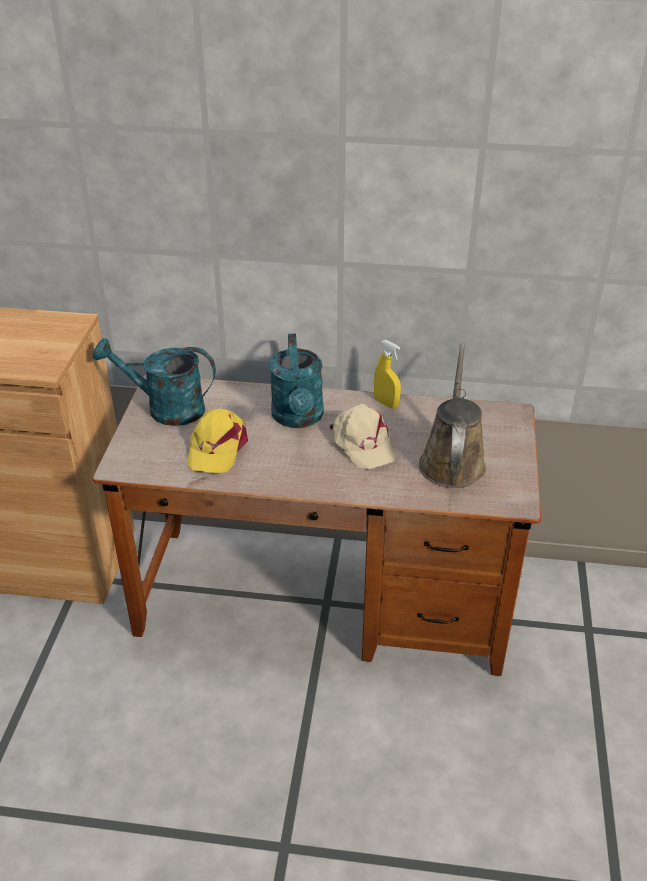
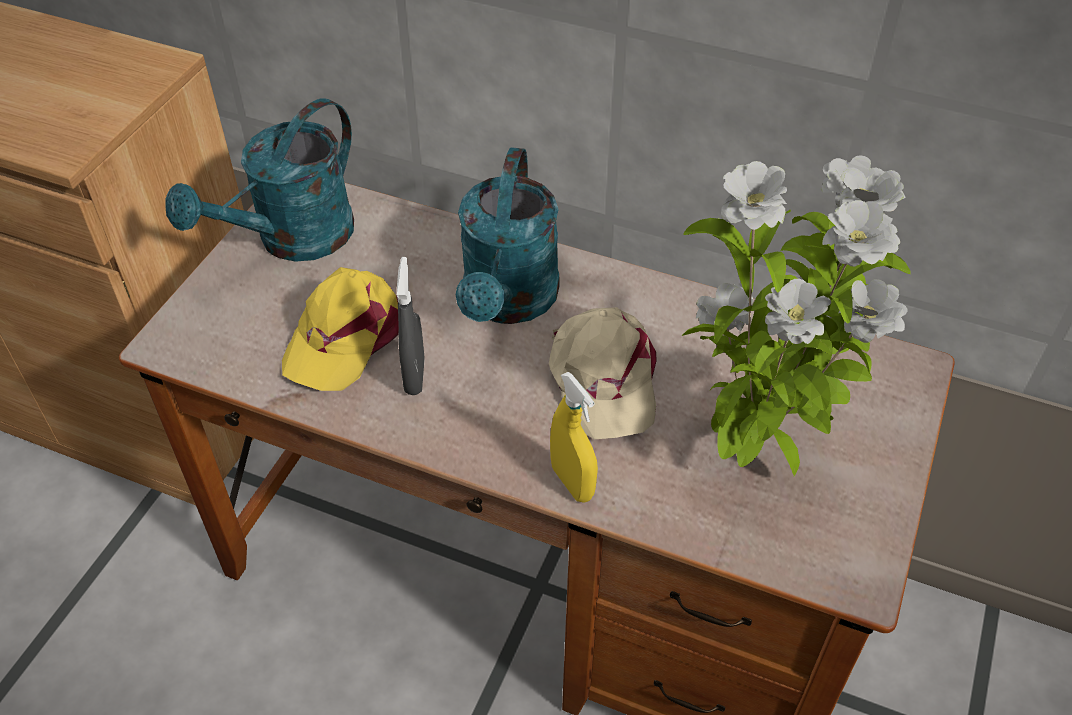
camera: 15 degrees right, 10 degrees up
(165, 408) = (292, 240): turquoise watering can -> turquoise watering can turned 75 degrees counterclockwise
(263, 459) = (414, 376): none -> grey spray bottle
(386, 403) = (675, 301): yellow spray bottle -> yellow spray bottle (572, 482)
(452, 461) = (758, 452): brown watering can -> potted plant

